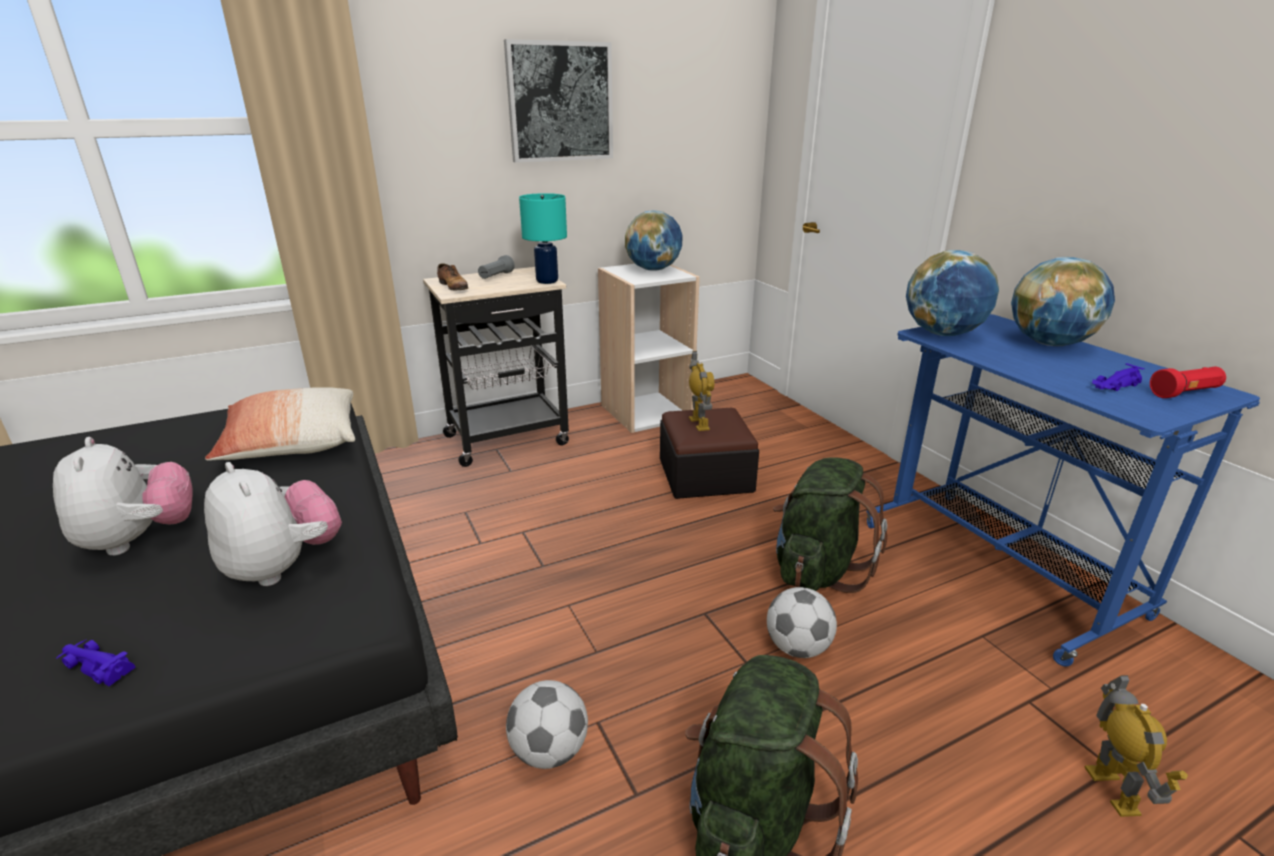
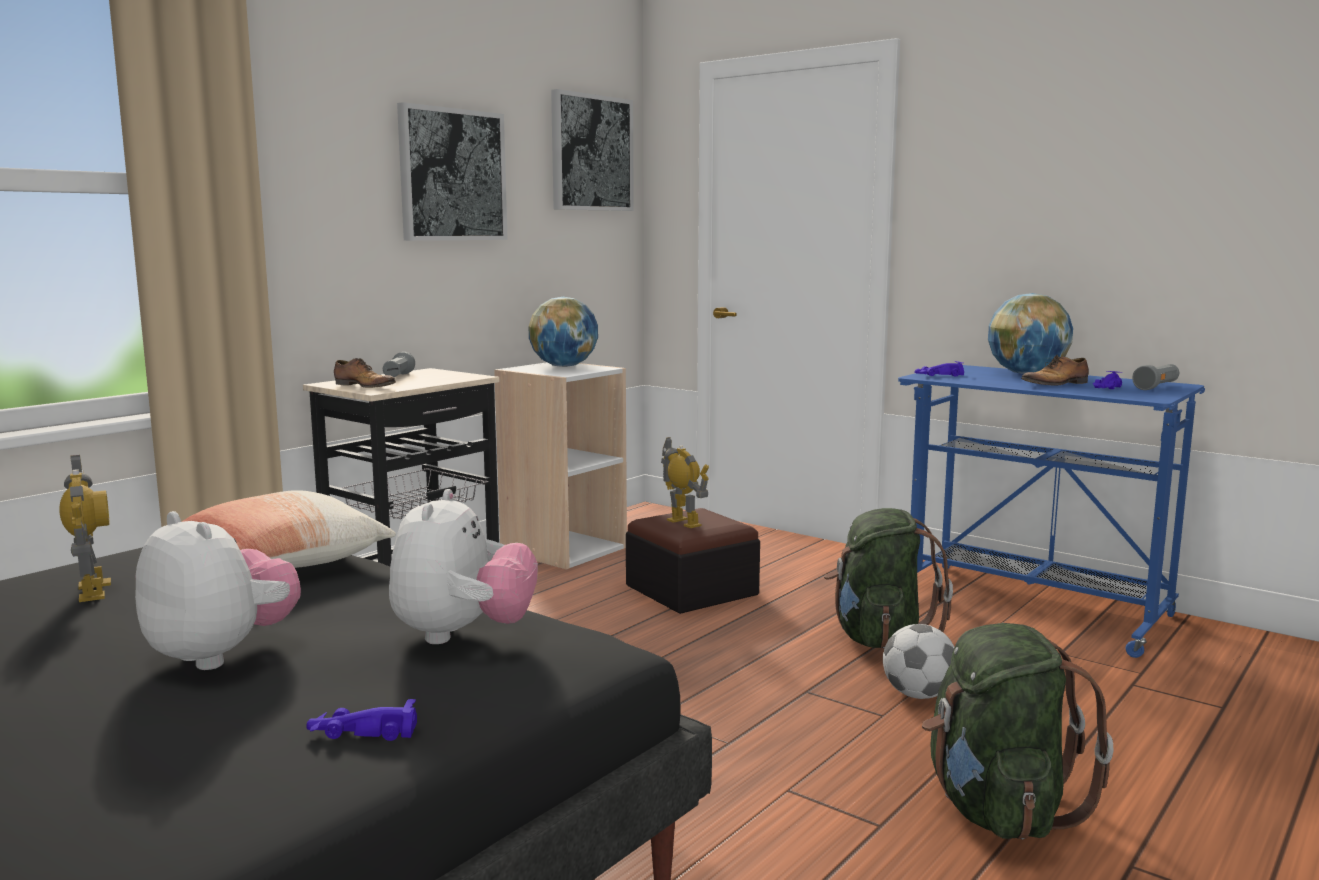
camera: 25 degrees left, 15 degrees down
(283, 566) = (463, 635): plush toy -> plush toy turned 75 degrees clockwise
(546, 282) = (472, 376): turquoise table lamp -> none
(549, 751) = (763, 822): football -> none
(709, 73) = (591, 153): none -> picture
(943, 334) = (937, 376): globe -> purple toy car
(1059, 369) = (1056, 384): none -> shoe
(1112, 790) = (1233, 719): toy robot -> toy robot (92, 591)
(1184, 393) = (1156, 387): red flashlight -> grey flashlight

